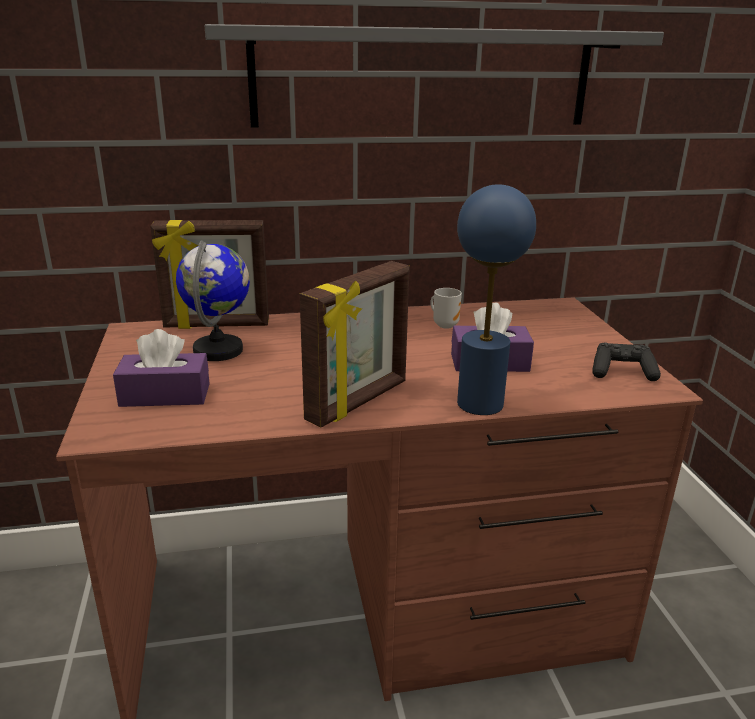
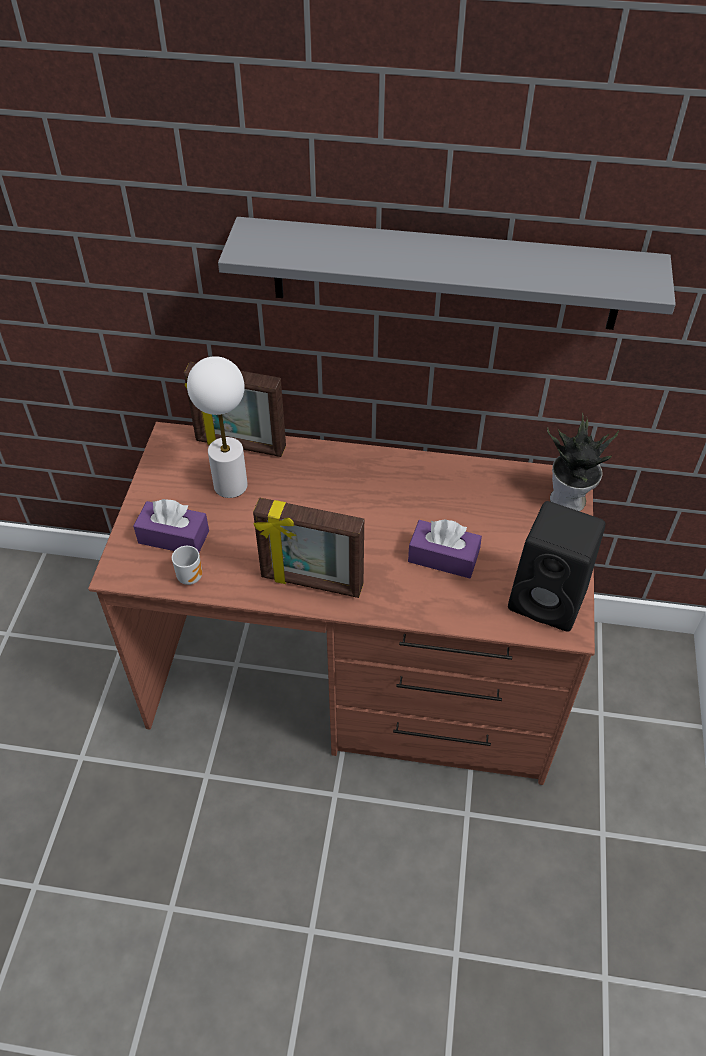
camera: 20 degrees right, 25 degrees up
(219, 350) = (230, 485): globe -> white table lamp
(359, 402) = (311, 583): picture frame -> picture frame turned 45 degrees clockwise
(445, 325) = (436, 489): mug -> mug (190, 576)
(479, 404) = (403, 610): blue table lamp -> none
(573, 314) = (569, 500): none -> potted plant
(622, 372) = (550, 600): black game controller -> black speaker

